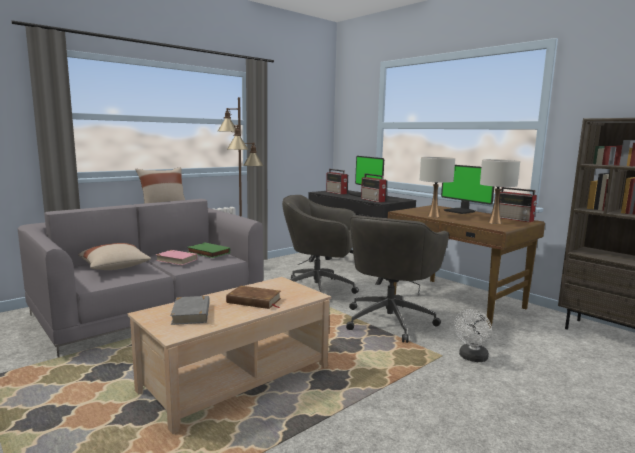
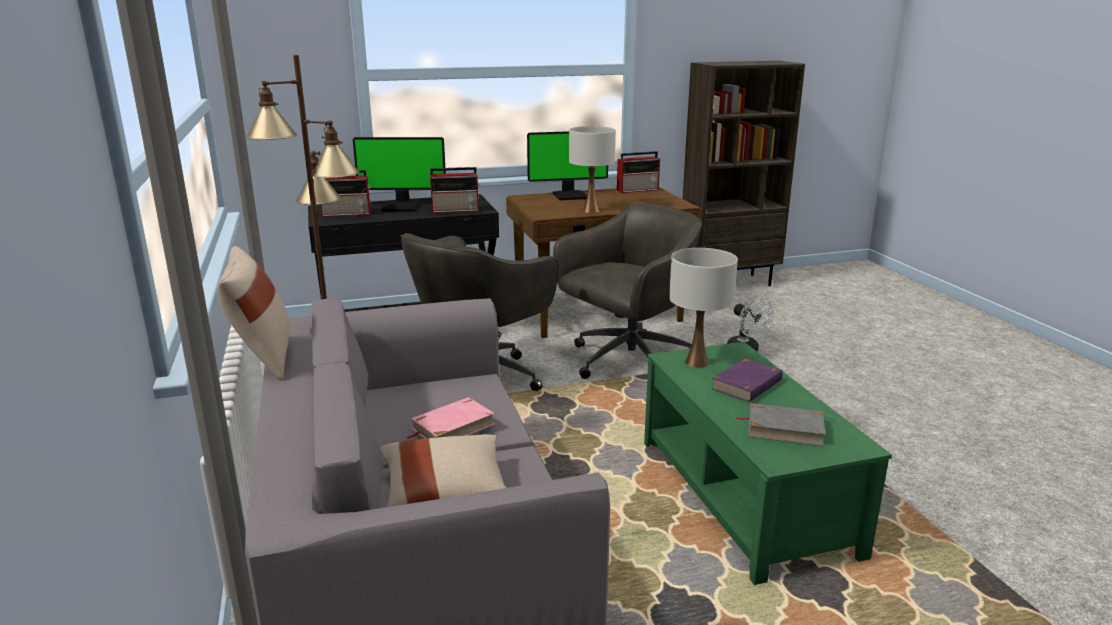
camera: 65 degrees left, 10 degrees up
(207, 253) = (432, 393): green book -> none
(236, 378) = (741, 495): beige coffee table -> green coffee table
(254, 301) = (747, 385): brown book -> purple book
(390, 320) = (627, 361): grey office chair -> grey office chair turned 90 degrees counterclockwise
(494, 222) = (650, 200): white table lamp -> white table lamp (696, 362)

